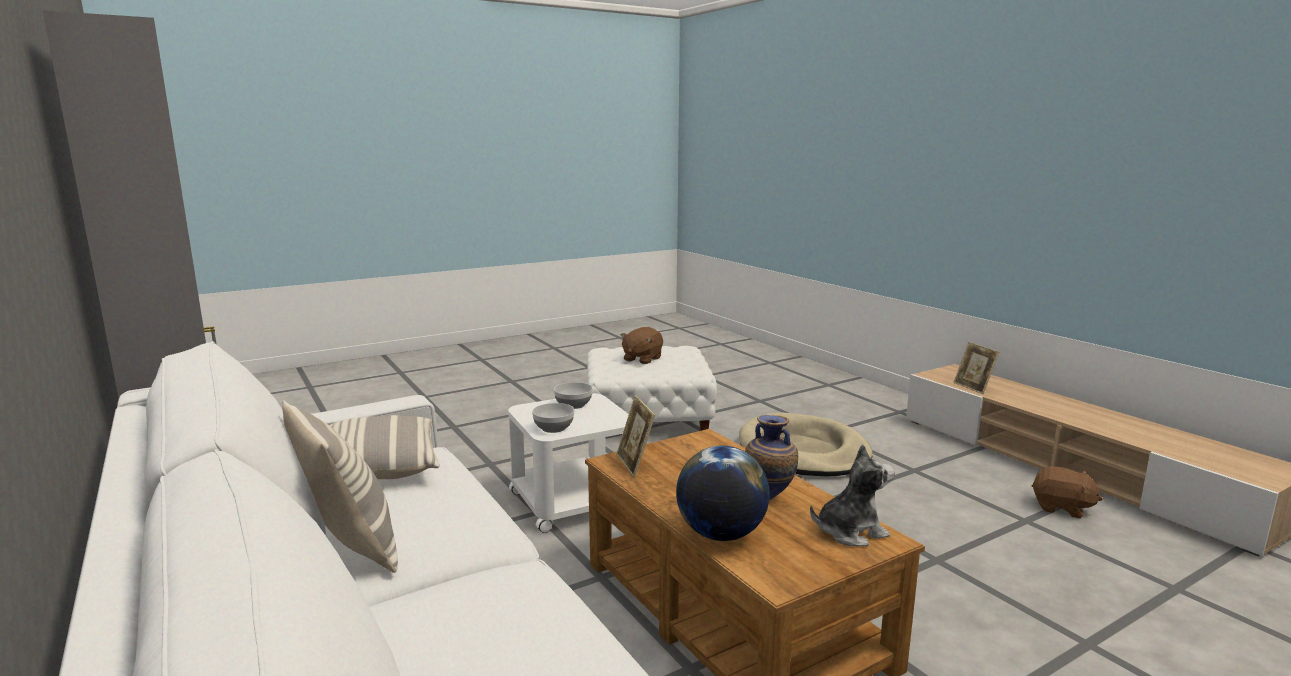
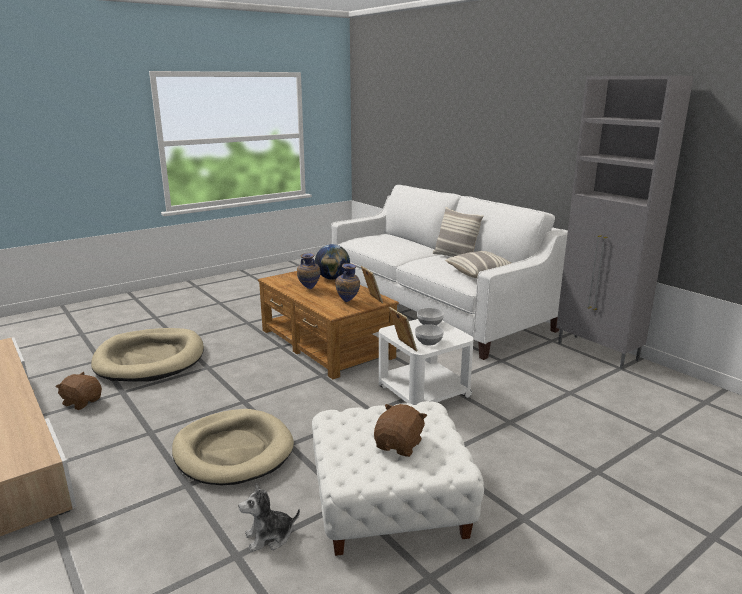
camera: 175 degrees right, 5 degrees up
(681, 459) = (348, 302): none -> vase
(850, 532) = (282, 280): plush toy -> plush toy (269, 537)
(973, 388) = (31, 433): picture frame -> picture frame (402, 346)
(1074, 585) = (150, 359): none -> beige dog bed

